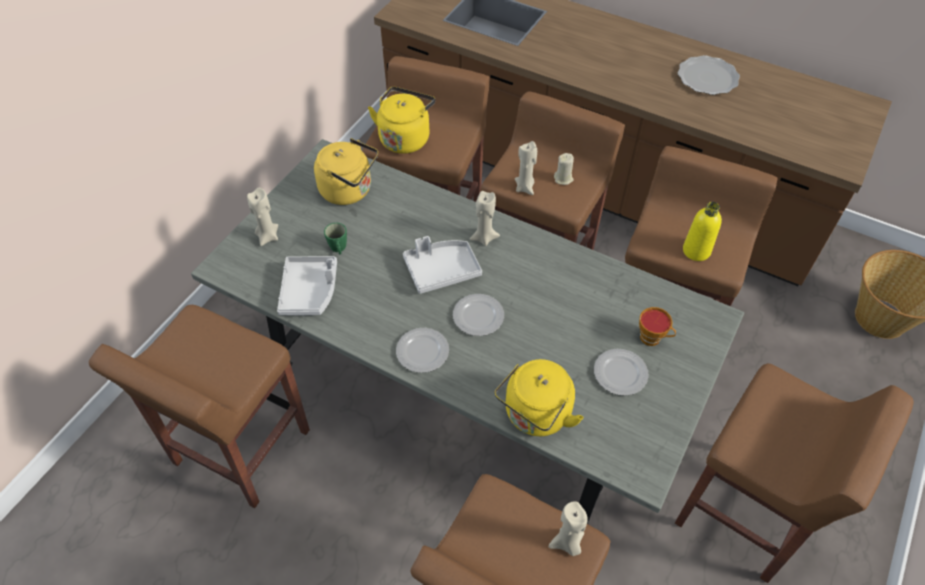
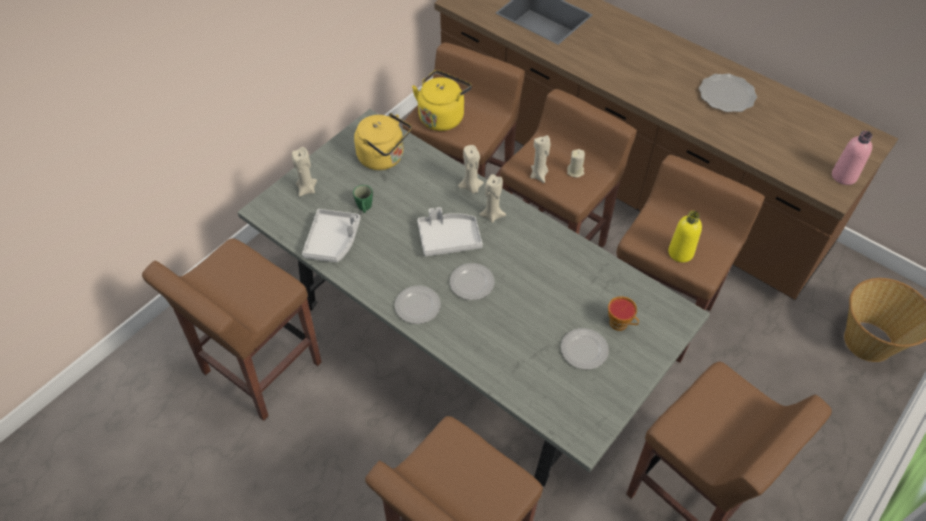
camera: 10 degrees right, 0 degrees up
(535, 415) = (502, 374): yellow kettle -> none
(567, 543) = (504, 483): beige candle -> beige candle (471, 187)
(849, 146) = (844, 176): none -> pink bottle

